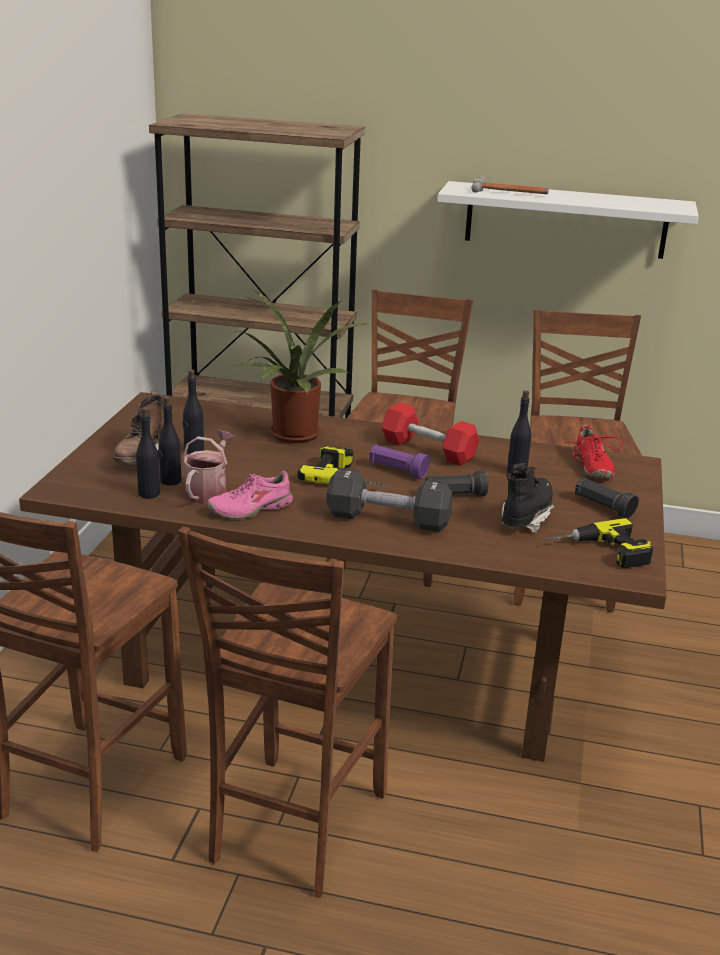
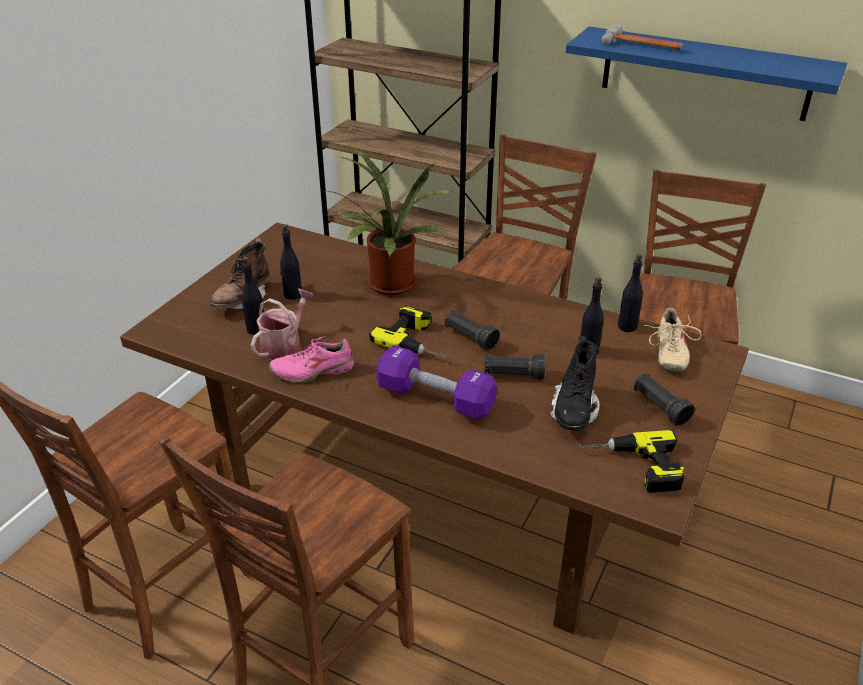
camera: 15 degrees right, 10 degrees up
(149, 493) = (231, 342): black bottle -> black bottle (627, 326)
(388, 519) = (435, 399): black dumbbell -> purple dumbbell
(397, 470) = (470, 338): purple flashlight -> black flashlight
(428, 450) = (511, 314): red dumbbell -> none
(526, 517) = (574, 411): black boot -> black boot turned 150 degrees clockwise
(565, 220) = (705, 73): white shelf -> blue shelf
(591, 467) = (669, 352): red shoe -> beige shoe

